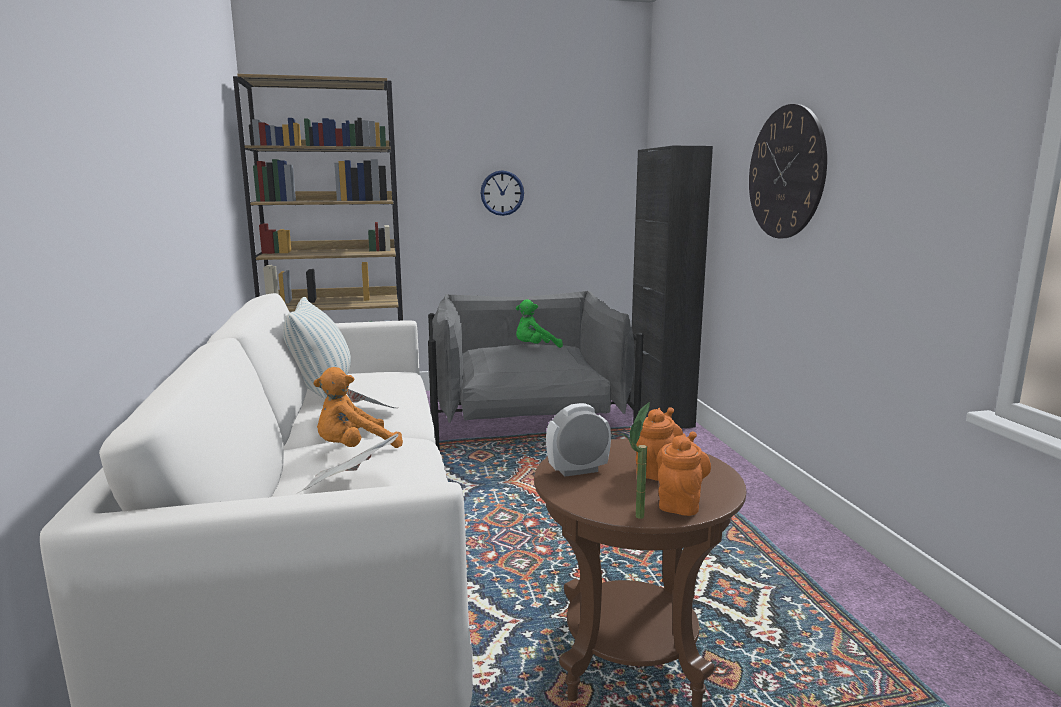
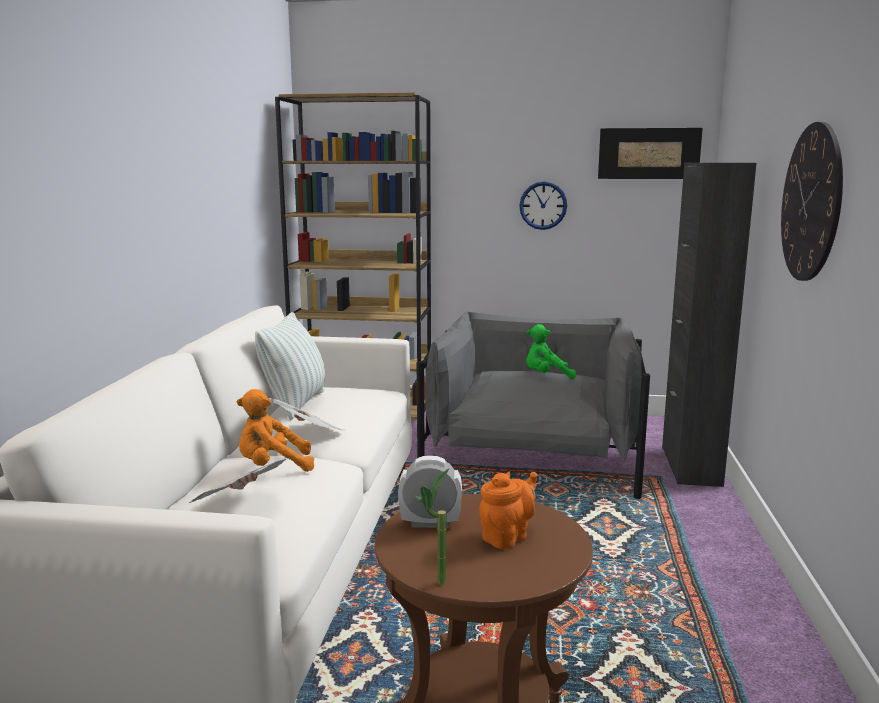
camera: 20 degrees right, 0 degrees up
(592, 145) = (649, 153): none -> picture
(680, 503) = (496, 576): orange teapot -> none

